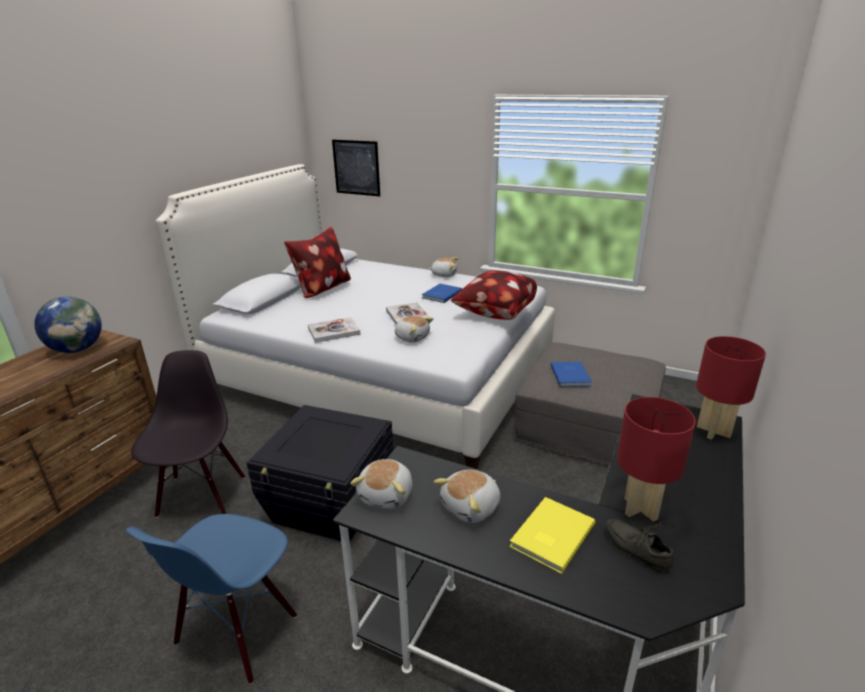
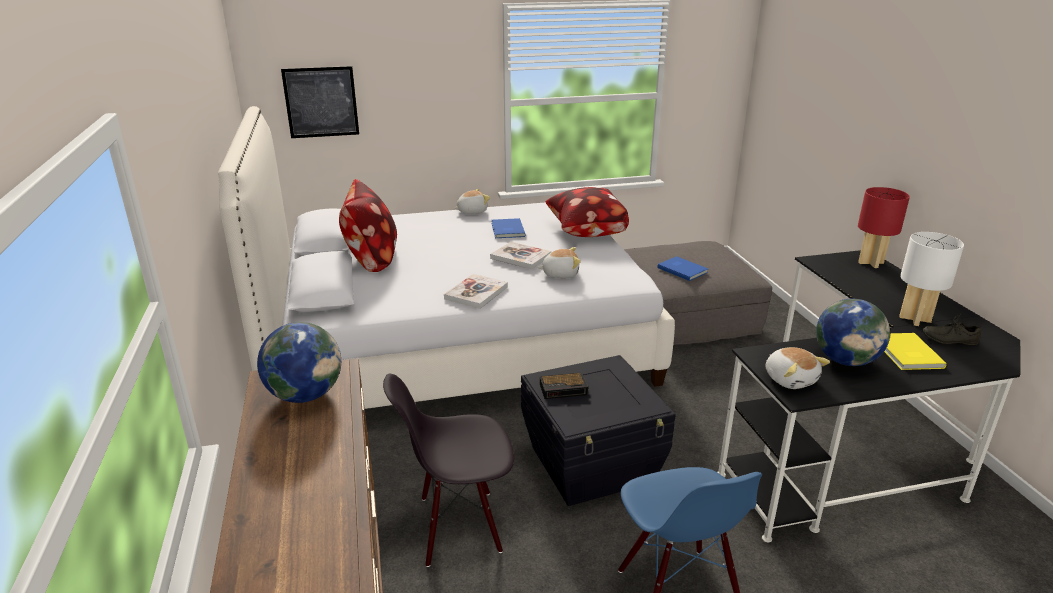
camera: 40 degrees left, 0 degrees up
(201, 495) = (459, 526): black chair -> black chair turned 60 degrees counterclockwise
(308, 427) = (564, 389): none -> alarm clock
(471, 507) = (845, 360): plush toy -> globe
(641, 509) = (915, 319): red table lamp -> white table lamp

